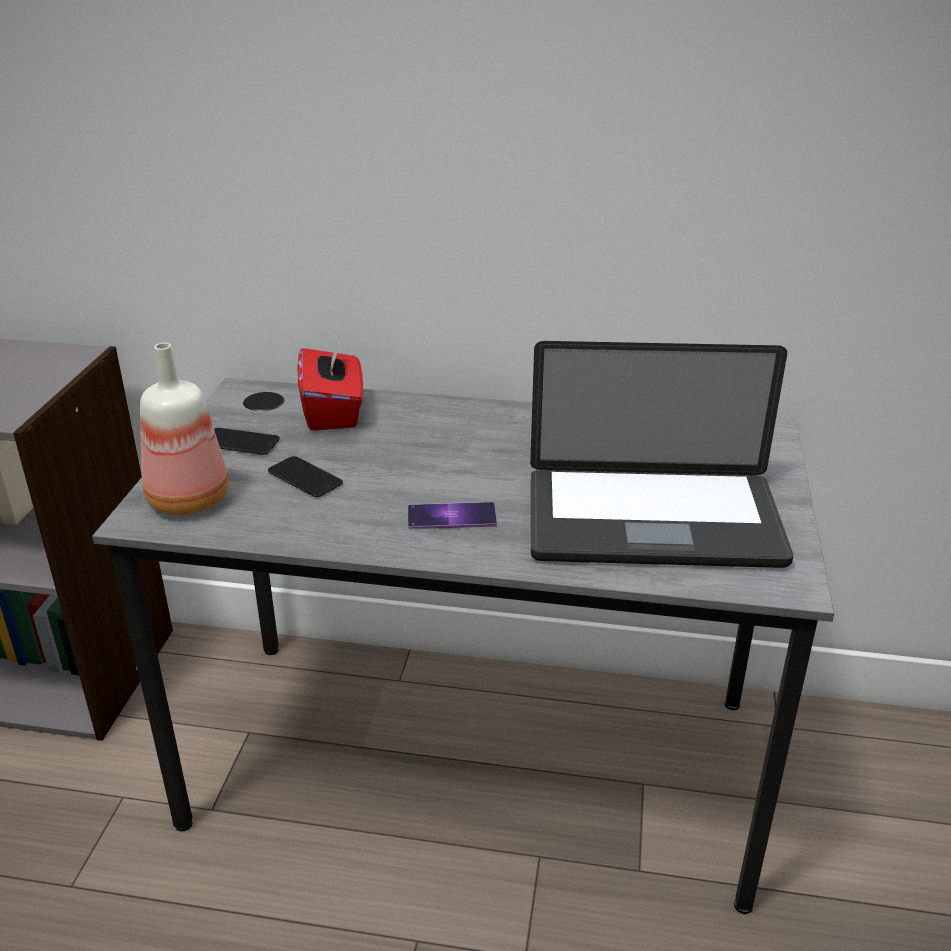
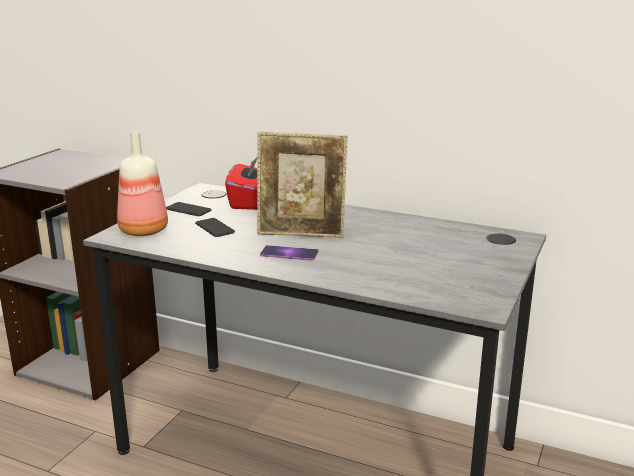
camera: 15 degrees right, 10 degrees down
(450, 472) = (301, 234): none -> picture frame
(652, 521) = (413, 269): laptop -> none

